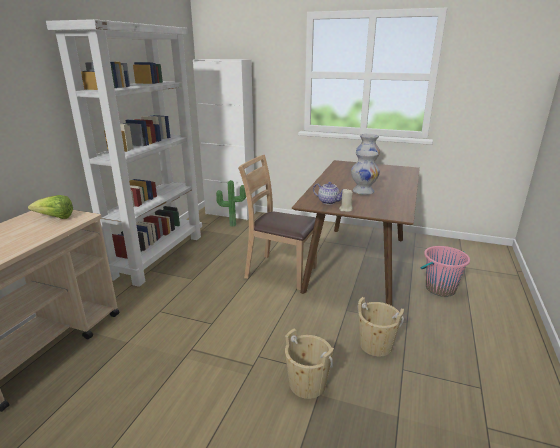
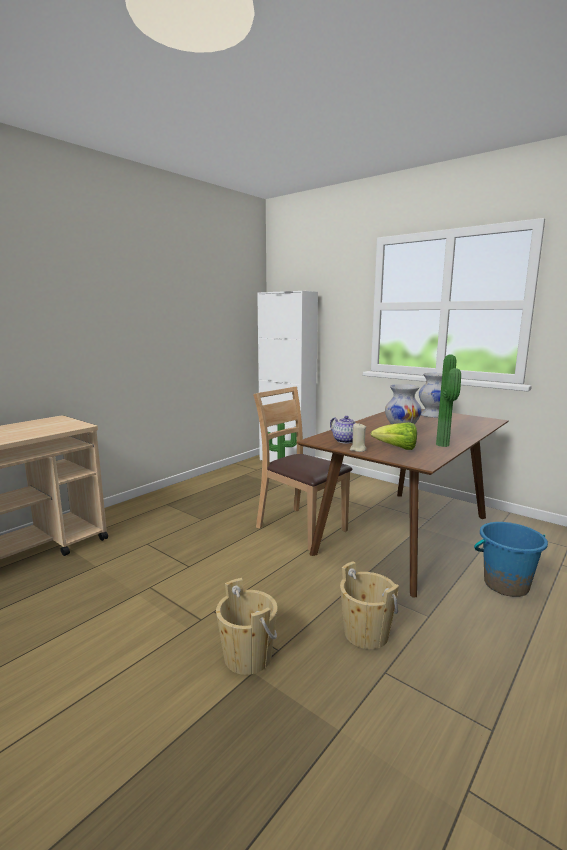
camera: 20 degrees right, 10 degrees down
(56, 218) = (57, 424): lettuce -> lettuce (397, 448)
(158, 255) = (184, 491): white bookcase -> none
(400, 196) = (445, 445): none -> potted plant
(440, 288) = (505, 585): pink bucket -> blue bucket

